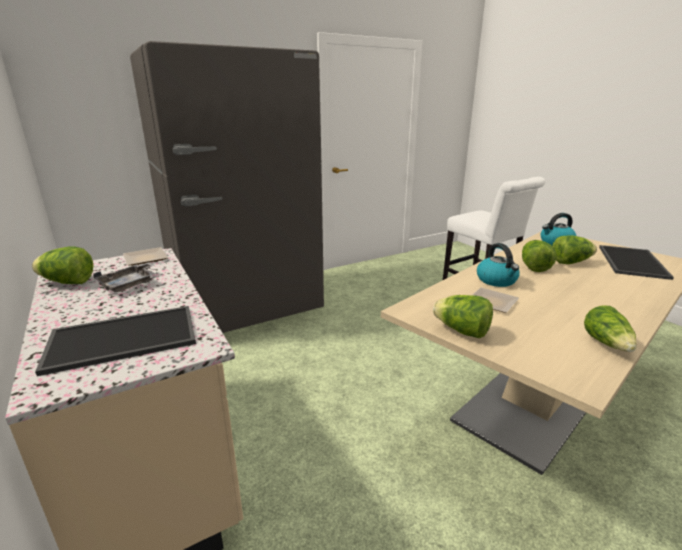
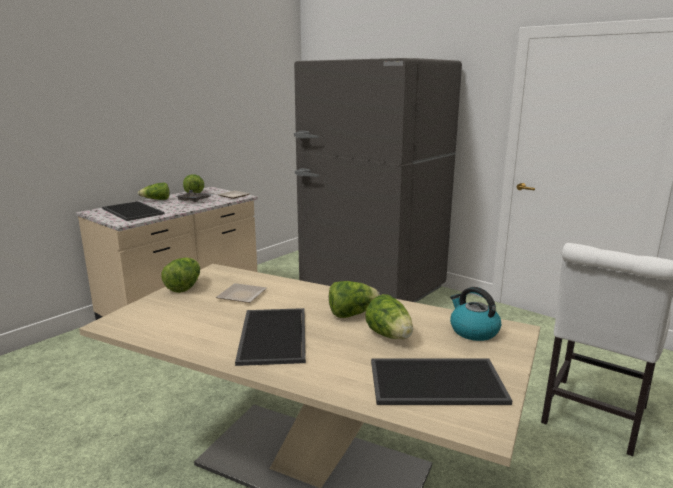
camera: 70 degrees right, 5 degrees down
(497, 280) = (297, 297): kettle -> none
(583, 298) = (271, 335): none -> tray
(607, 344) = (170, 338): lettuce -> lettuce (156, 200)

